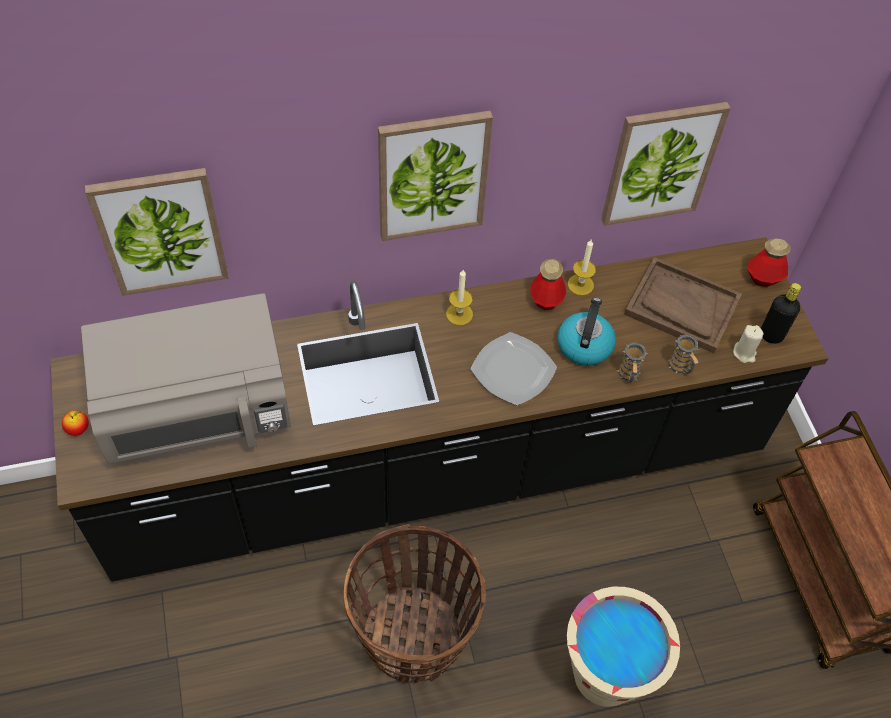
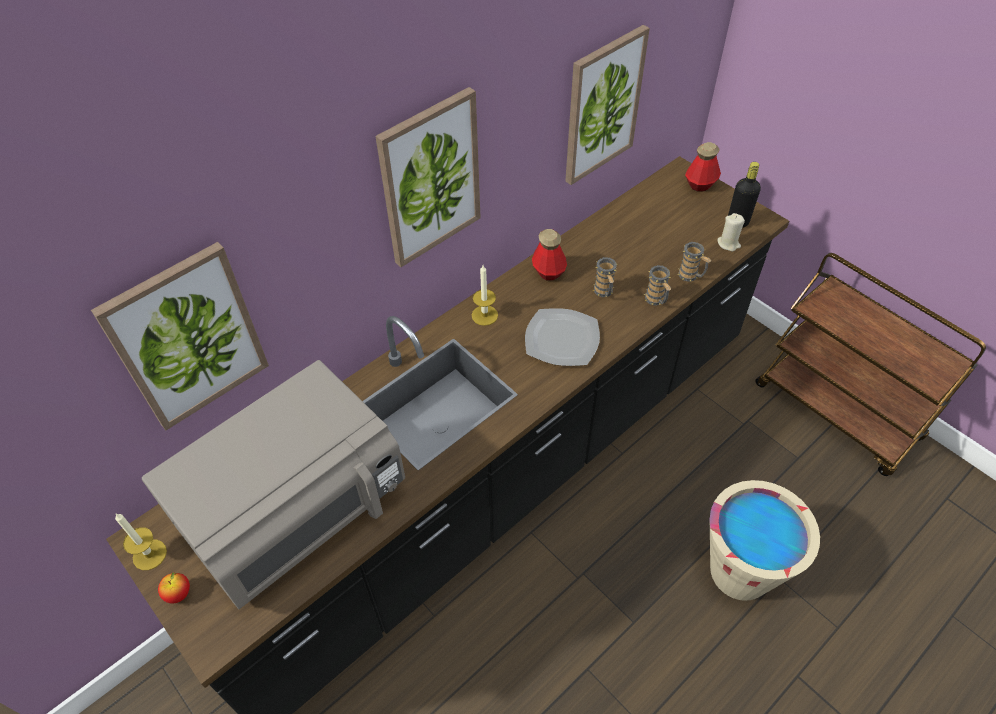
camera: 25 degrees left, 5 degrees down
(413, 636) = (569, 629): basket -> none
(580, 284) = (567, 249): candle -> candle (149, 554)
(584, 344) = (604, 292): kettle -> mug
(681, 307) = (657, 231): brown tray -> none

